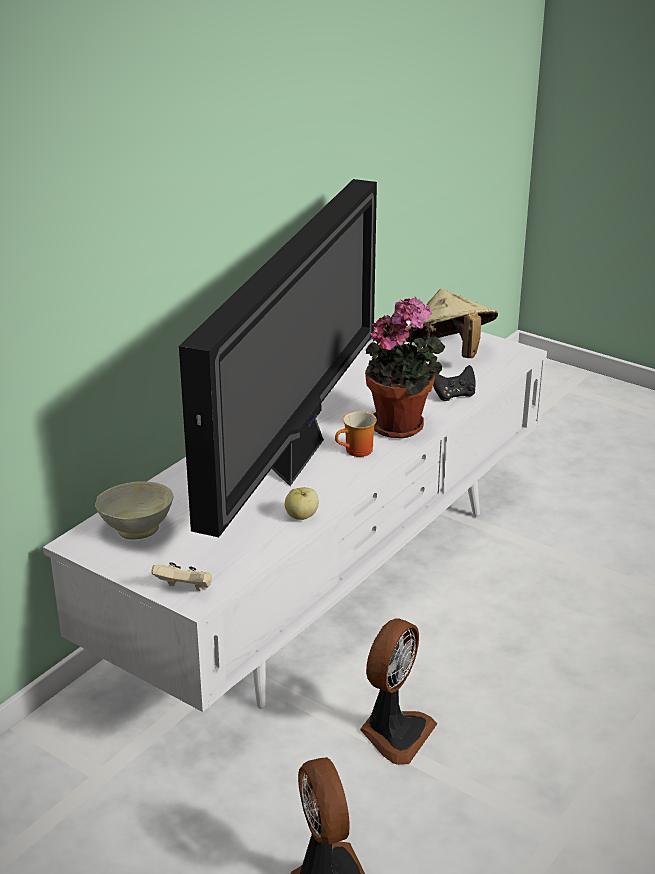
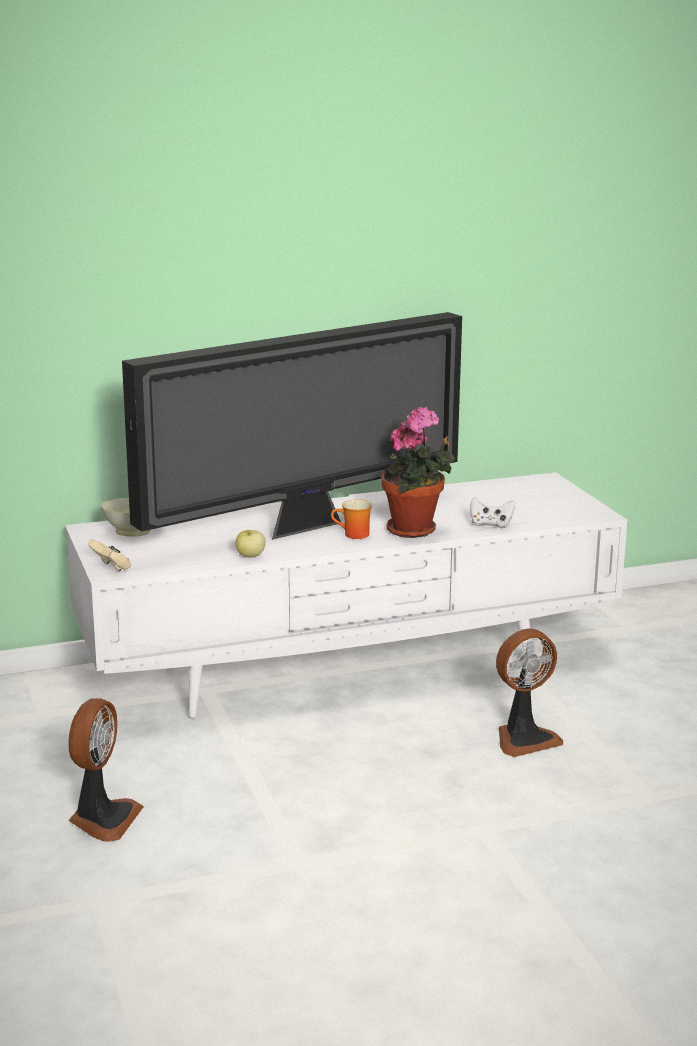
camera: 35 degrees right, 10 degrees down
(394, 732) = (263, 765): fan -> fan (524, 739)
(447, 354) = (533, 501): beige hat -> none
(453, 395) = (490, 525): black game controller -> white game controller

